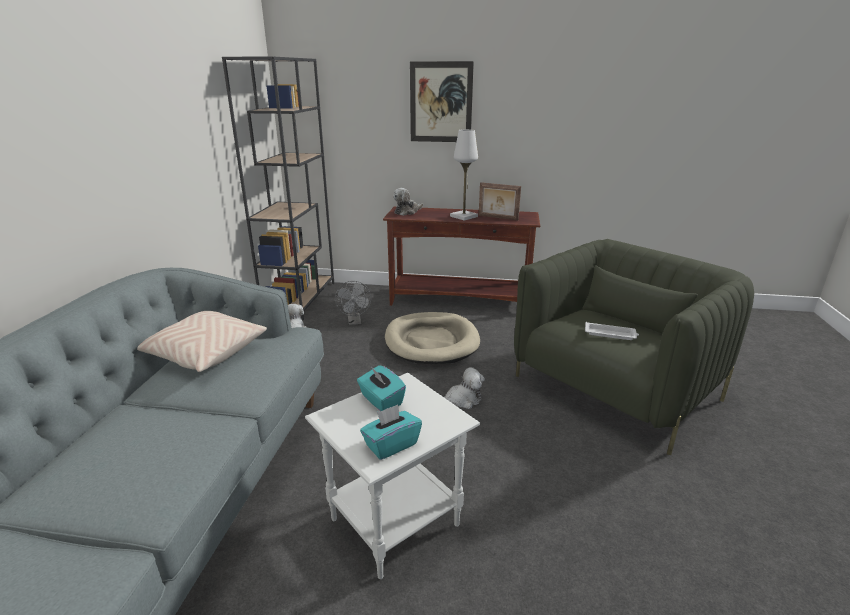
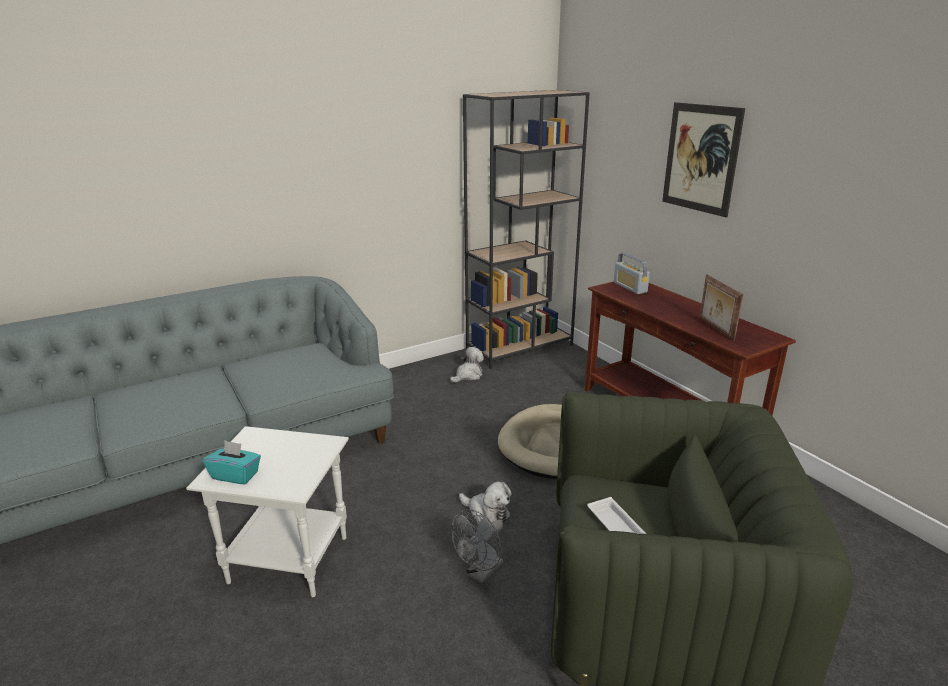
camera: 50 degrees right, 0 degrees up
(204, 353) = (293, 355): beige pillow -> none
(355, 322) = (526, 391): grey fan -> grey fan (481, 573)
(381, 400) = (291, 444): turquoise tissue box -> none
(407, 212) = (630, 287): plush toy -> radio
(464, 216) = (677, 313): white table lamp -> none

